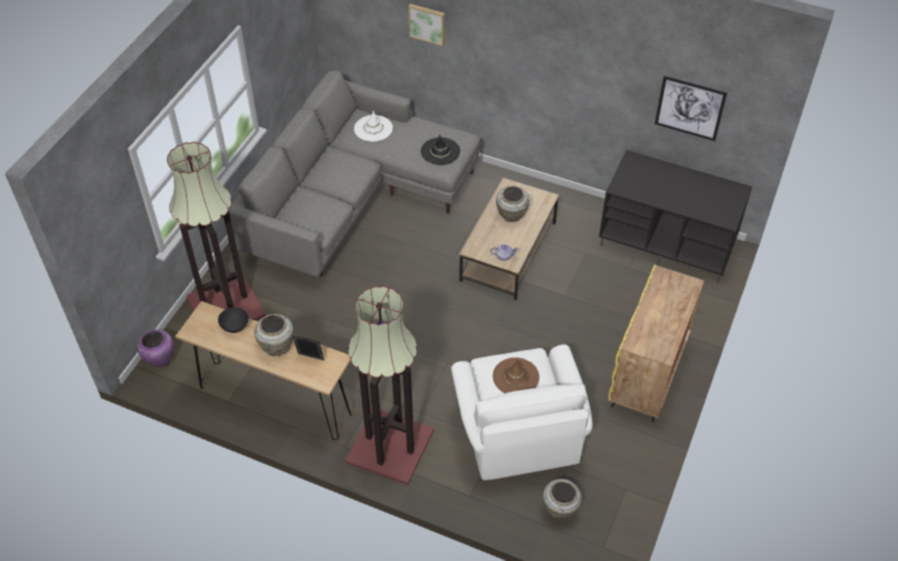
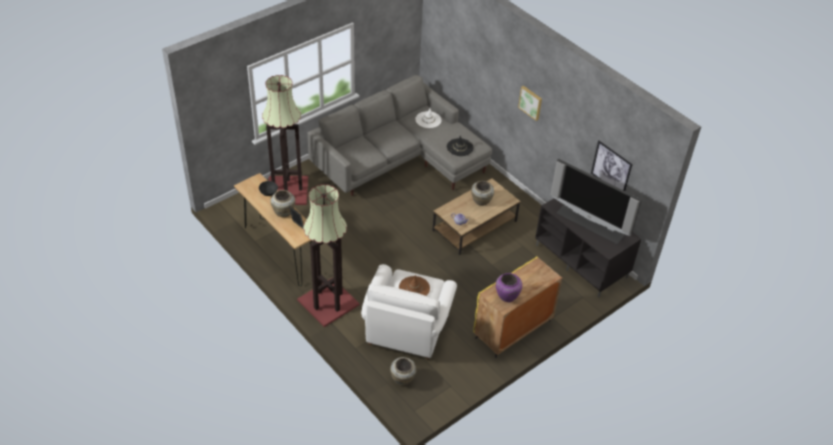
camera: 25 degrees right, 5 degrees down
(159, 359) = (233, 204): purple vase -> purple vase (506, 296)
(427, 23) = (477, 62): picture -> picture (531, 102)
(681, 189) = (591, 222): none -> television

